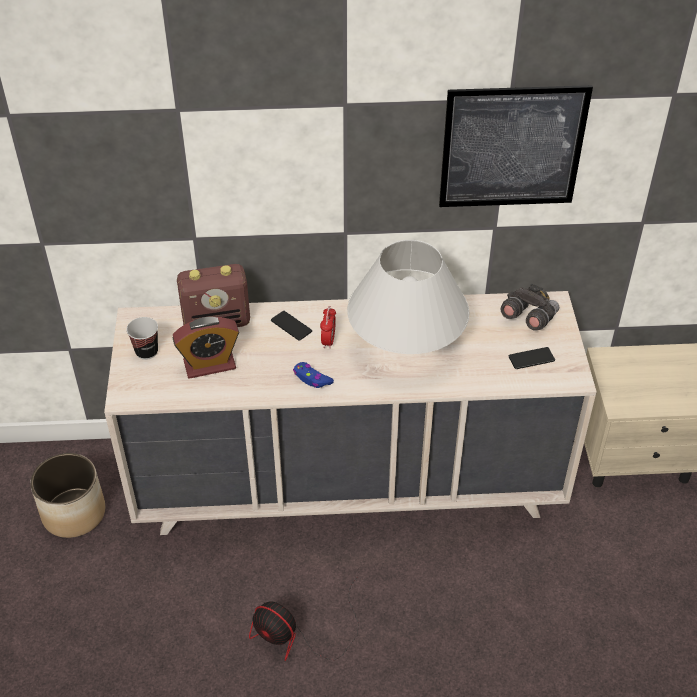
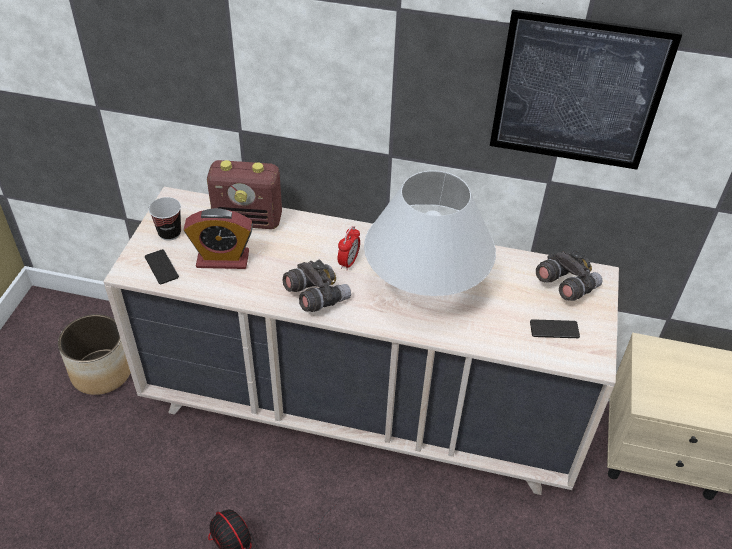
camera: 15 degrees right, 0 degrees up
(291, 326) = (318, 239): phone -> phone (161, 267)
(312, 379) = (316, 296): blue game controller -> grey binoculars

